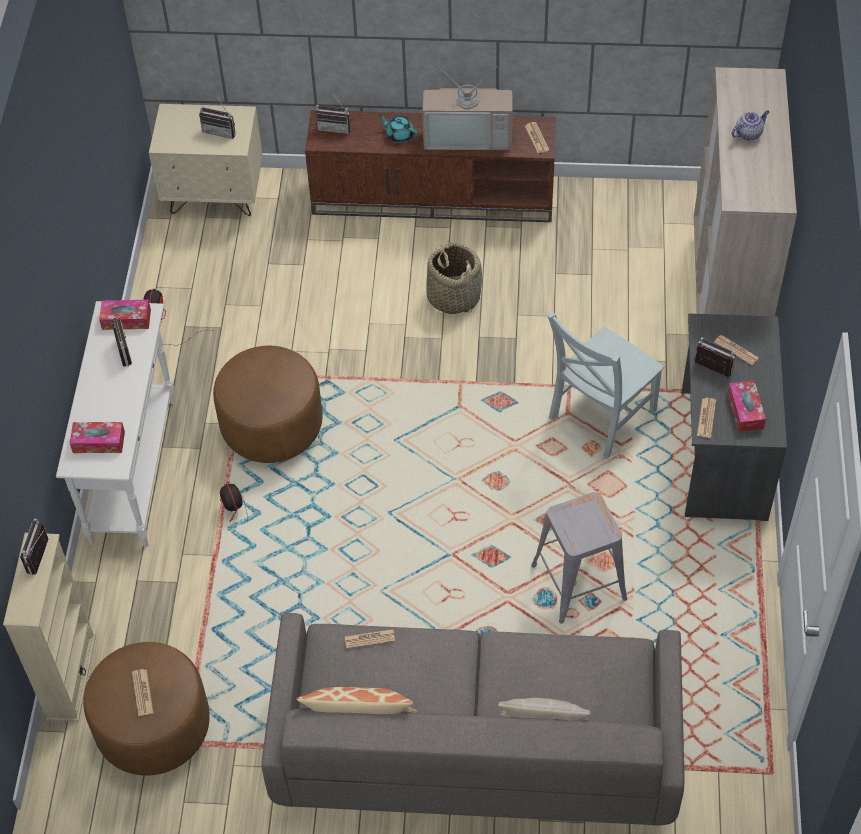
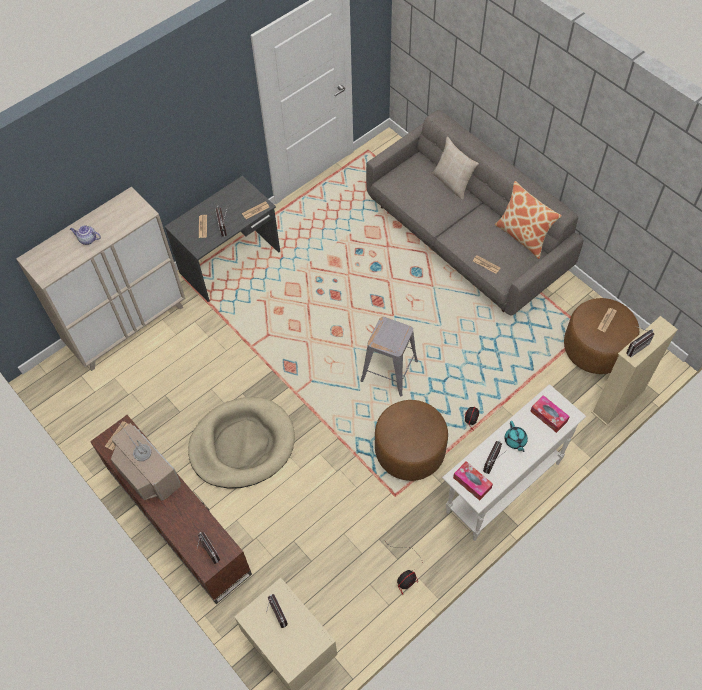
camera: 135 degrees left, 5 degrees up
(399, 135) = (181, 510): turquoise teapot -> turquoise teapot (515, 441)
(453, 296) = (242, 445): basket -> beige dog bed
(577, 583) = (355, 262): grey stool -> grey stool (389, 371)
(599, 417) = (257, 321): grey chair -> none
(745, 410) = (236, 201): tissue box -> none

